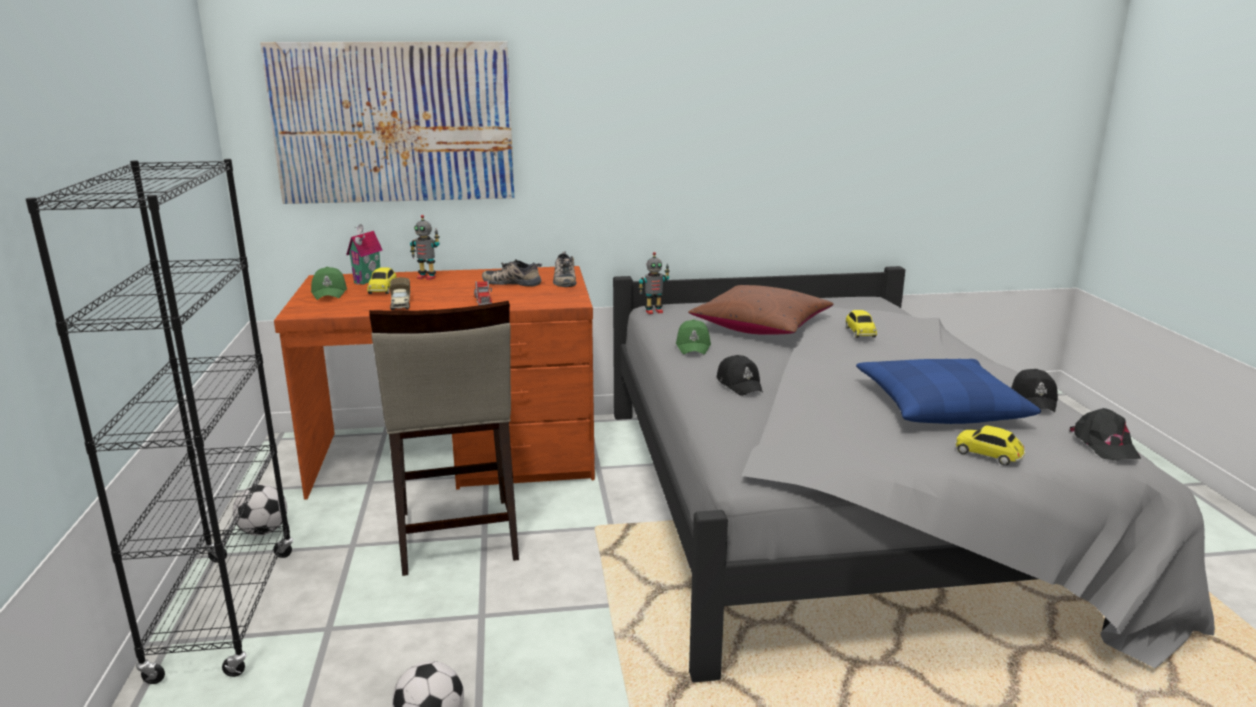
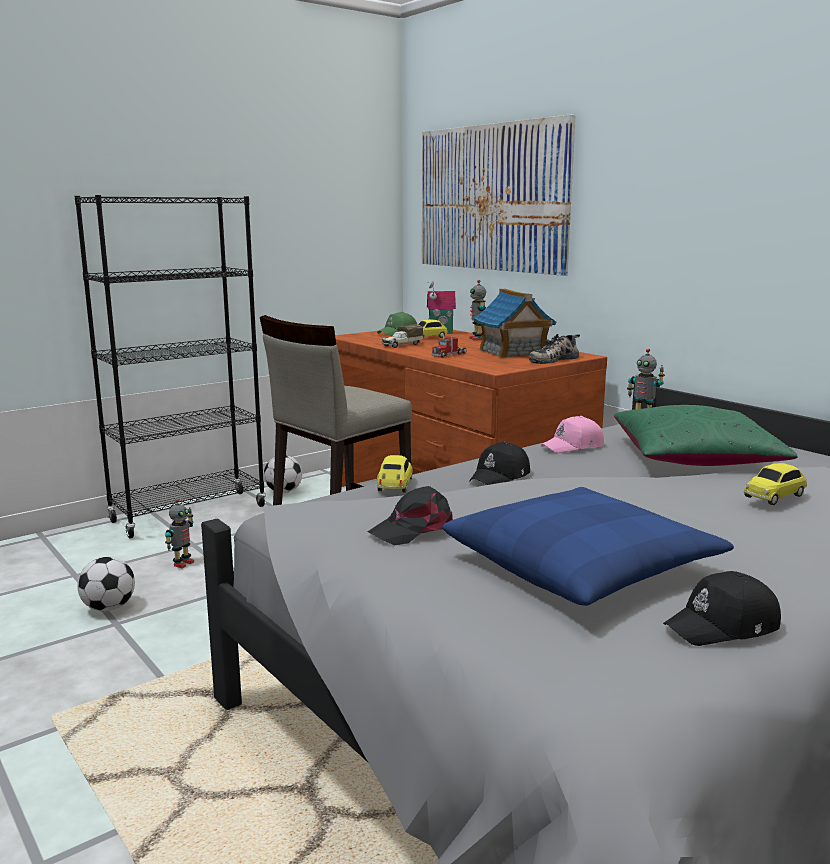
camera: 60 degrees right, 5 degrees down
(374, 647) = (182, 563): none -> toy robot
(513, 282) = (513, 352): shoe -> toy house
(693, 346) = (573, 446): green cap -> pink cap
(760, 327) = (694, 459): brown pillow -> green pillow
(988, 455) = (450, 609): toy car -> toy car (395, 485)
(1104, 445) = (613, 697): black cap -> black cap (414, 529)

